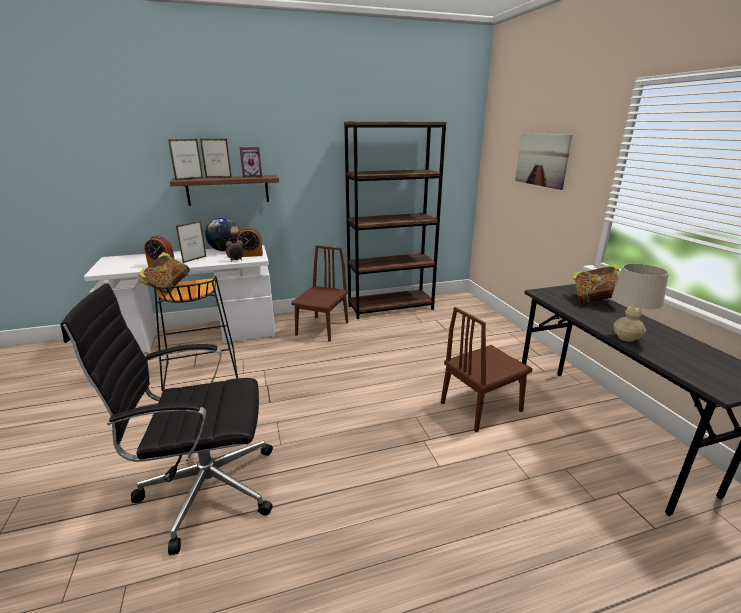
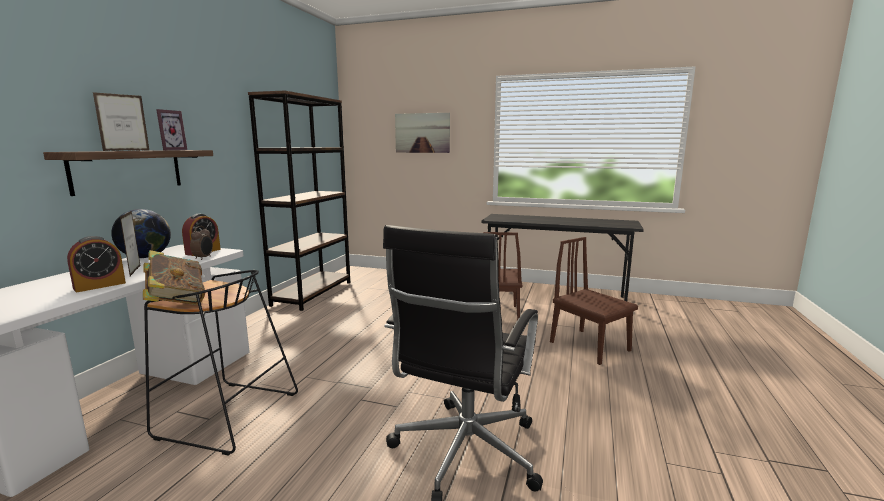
camera: 55 degrees left, 10 degrees down
(189, 179) = (91, 151): picture frame -> none
(322, 328) = (285, 328): brown chair -> brown chair (589, 346)
(594, 301) = (520, 216): book -> none
(626, 338) = (570, 223): beige table lamp -> none

